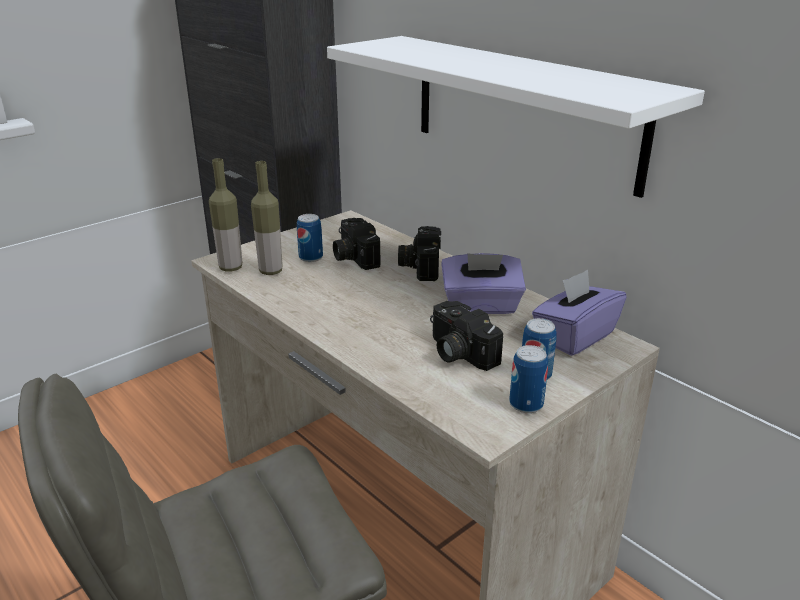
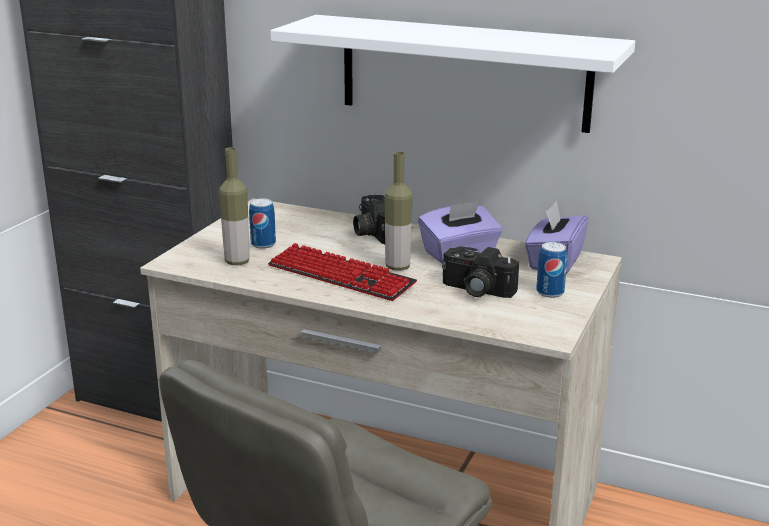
camera: 25 degrees left, 5 degrees down
(231, 267) = (192, 266): bottle -> bottle (397, 267)
(344, 305) = (340, 275): none -> keyboard
(353, 257) = (303, 237): camera -> none
(526, 404) = (562, 312): can -> none

